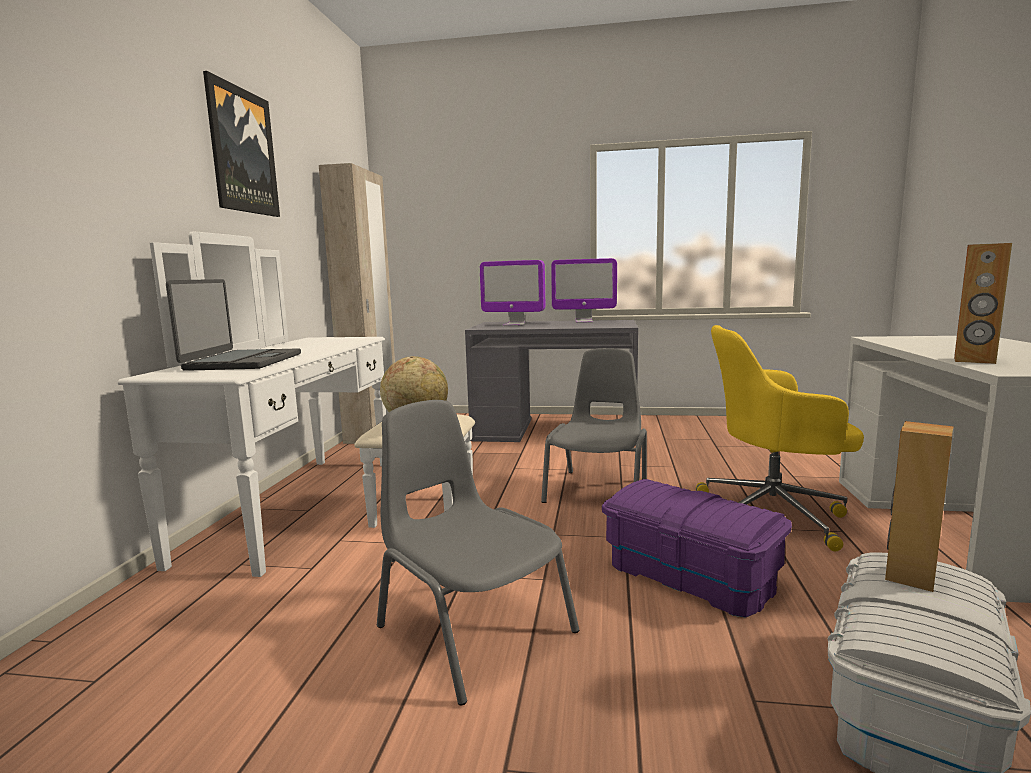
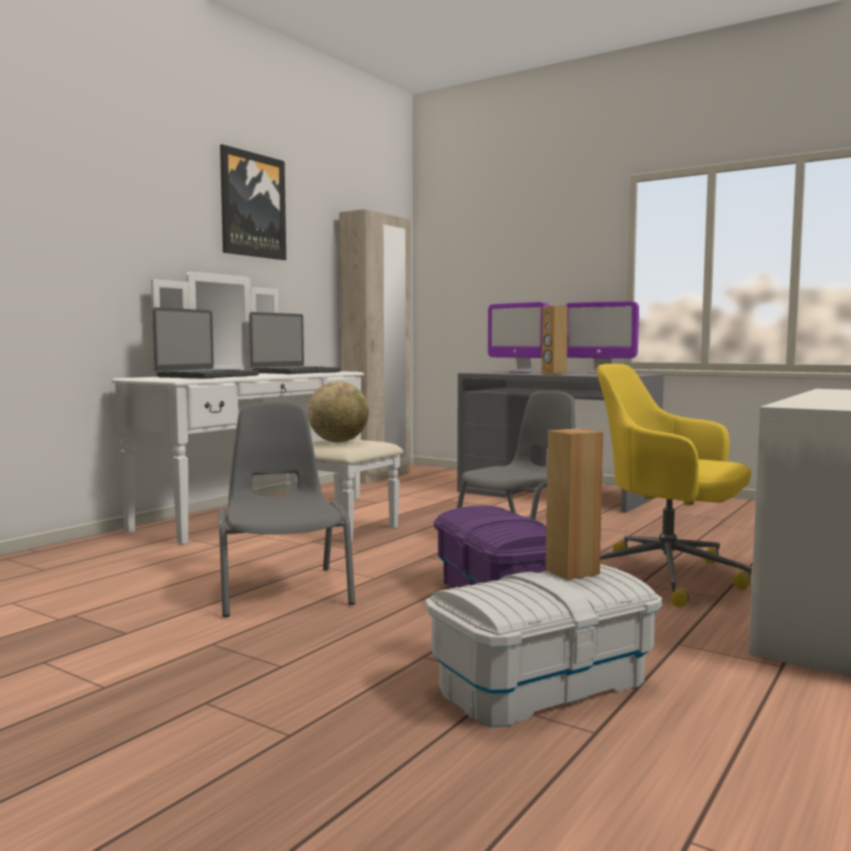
camera: 25 degrees right, 5 degrees down
(317, 343) = (295, 372): none -> laptop
(974, 360) = (812, 401): brown speaker -> brown speaker (553, 373)

